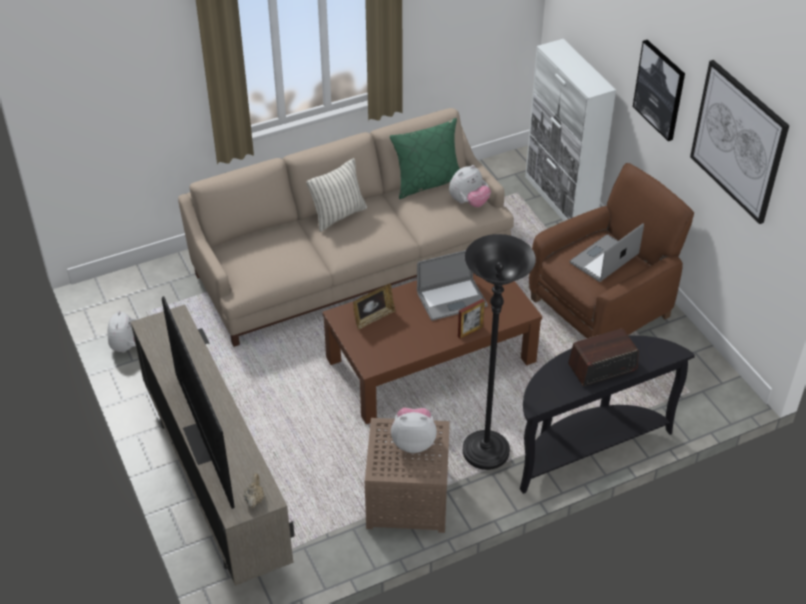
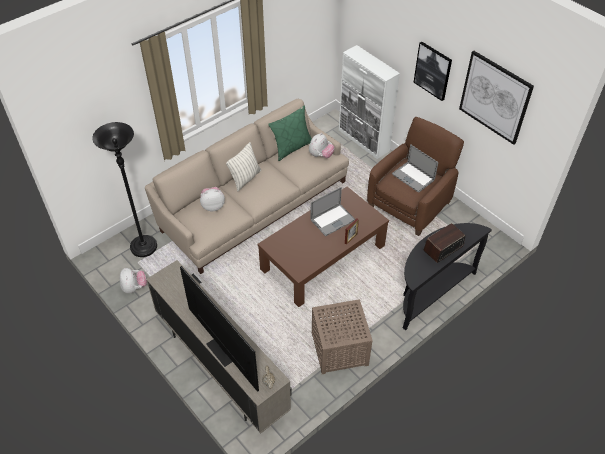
camera: 15 degrees left, 5 degrees up
(373, 318) = (290, 241): picture frame -> none
(413, 442) = (343, 317): plush toy -> plush toy (213, 206)
(486, 452) = (375, 309): black floor lamp -> black floor lamp (144, 247)
(604, 259) = (413, 177): laptop -> laptop turned 75 degrees counterclockwise

